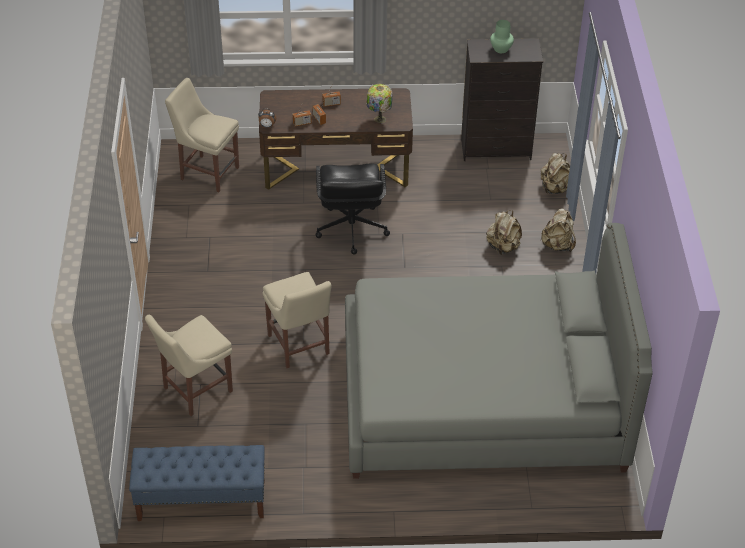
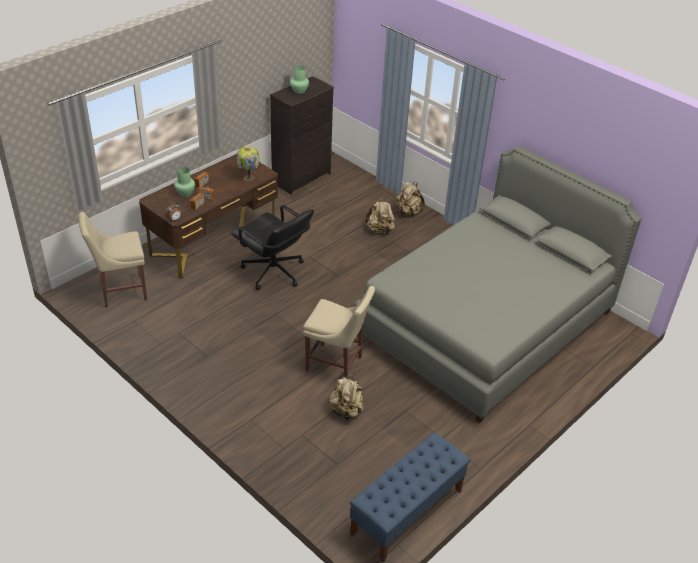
camera: 45 degrees left, 5 degrees down
(194, 391) = (304, 442): beige chair -> none
(306, 105) = (185, 193): none -> green vase
(555, 188) = (365, 183): beige backpack -> beige backpack (346, 411)

